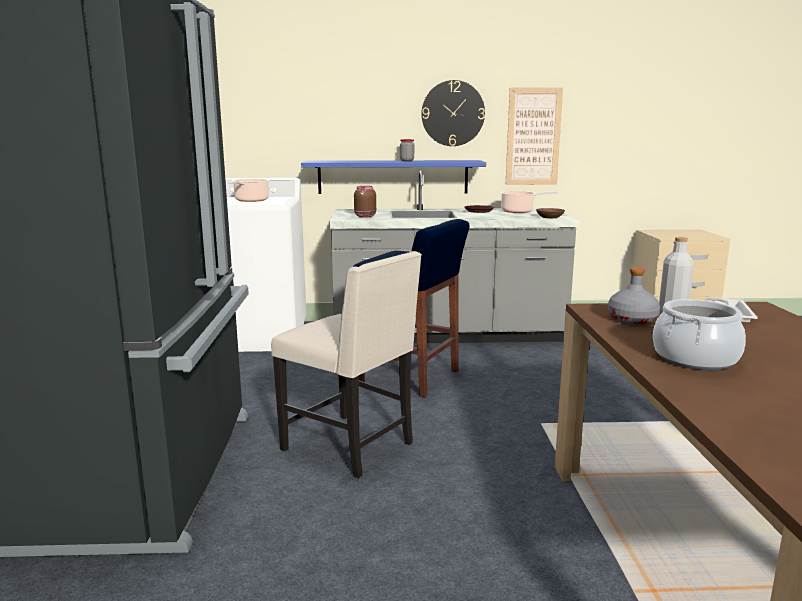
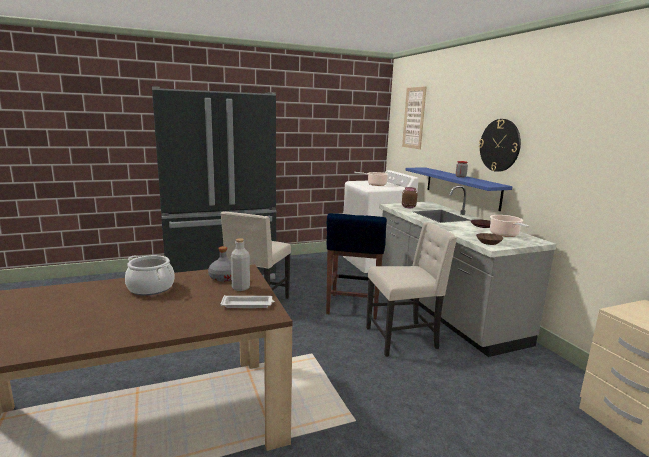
camera: 70 degrees right, 0 degrees up
(515, 367) = (403, 339): none -> beige chair
(533, 137) = (554, 173): picture -> picture (414, 118)

